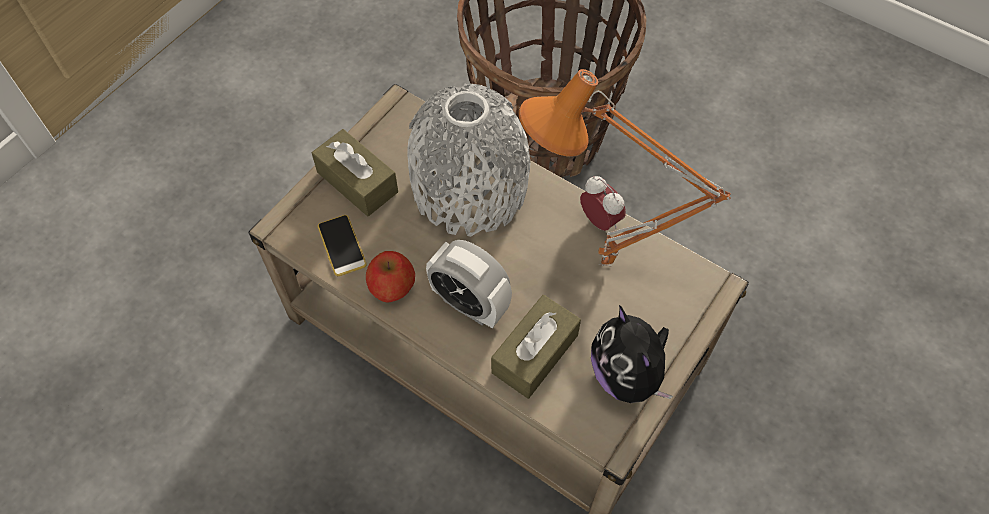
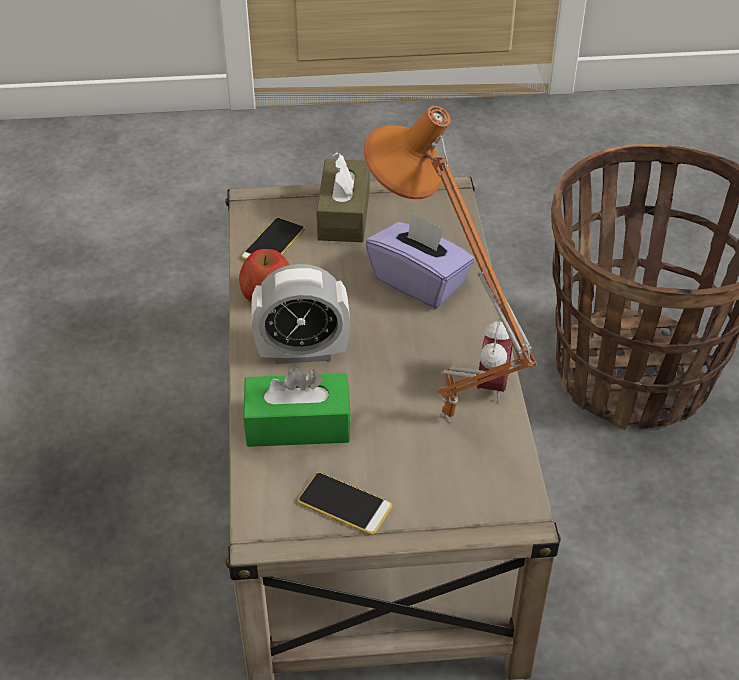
camera: 50 degrees right, 15 degrees down
(469, 189) = (419, 282): grey vase -> purple tissue box
(470, 304) = (302, 352): alarm clock -> alarm clock turned 90 degrees counterclockwise
(535, 354) = (298, 424): brown tissue box -> green tissue box
(627, 375) = (344, 504): plush toy -> phone

